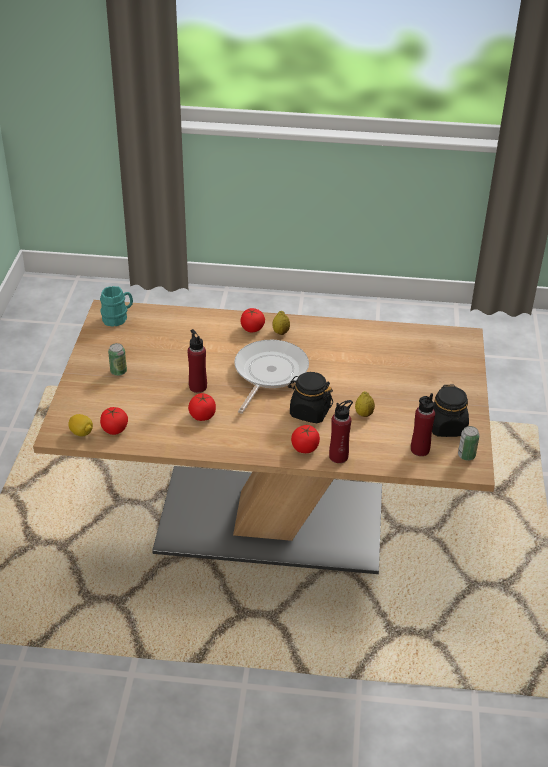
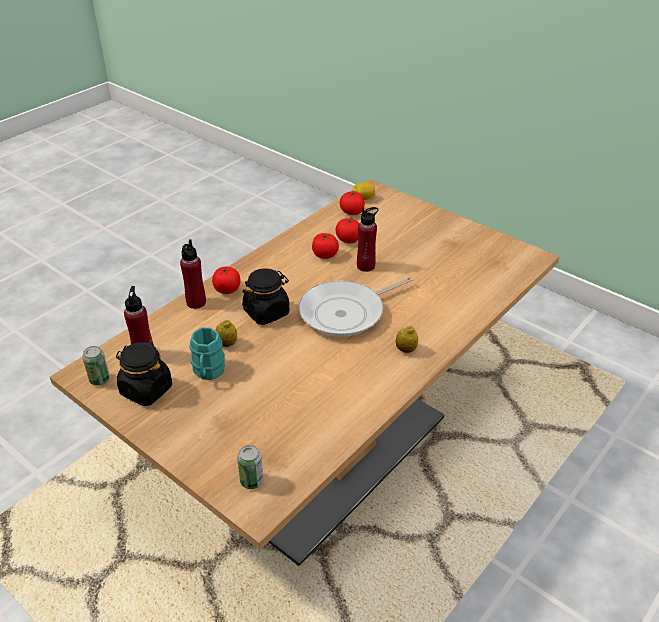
camera: 125 degrees right, 0 degrees up
(118, 318) = (513, 259): turquoise mug -> turquoise mug (208, 372)
(118, 371) = (426, 235): can -> can (251, 481)
(252, 329) = (429, 333): tomato -> tomato (348, 240)
(268, 373) = (346, 313): frying pan -> frying pan turned 90 degrees clockwise

